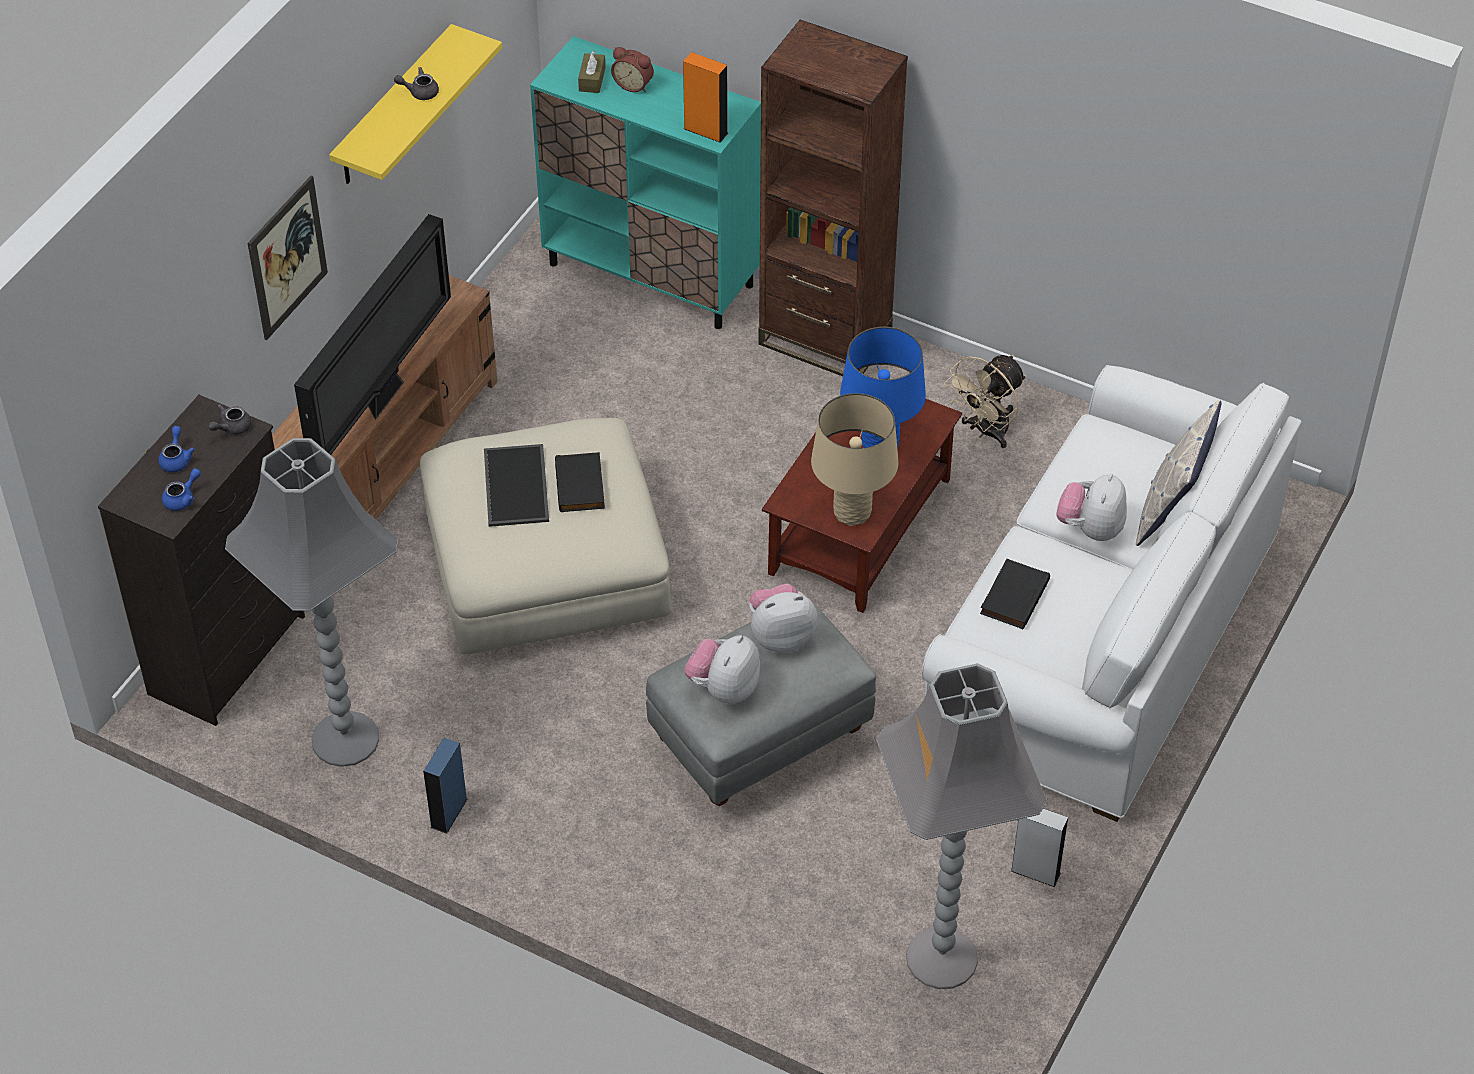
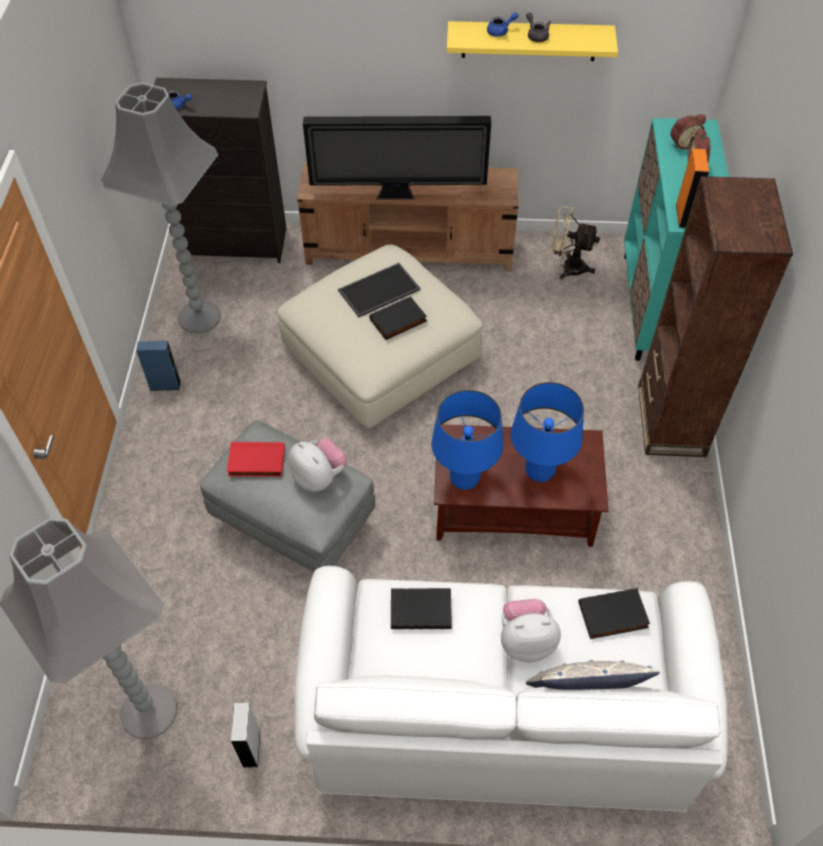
camera: 65 degrees right, 5 degrees up
(176, 459) = (208, 91): blue teapot -> blue teapot (501, 31)
(232, 427) = (246, 102): grey teapot -> none
(287, 257) = (386, 62): picture -> none
(592, 79) = (683, 143): brown tissue box -> alarm clock
(724, 688) = (256, 462): plush toy -> red book
(852, 513) = (464, 478): beige table lamp -> blue table lamp
(986, 432) = (654, 552): beige fan -> beige fan (567, 267)
(1100, 451) = (613, 616): none -> black book

